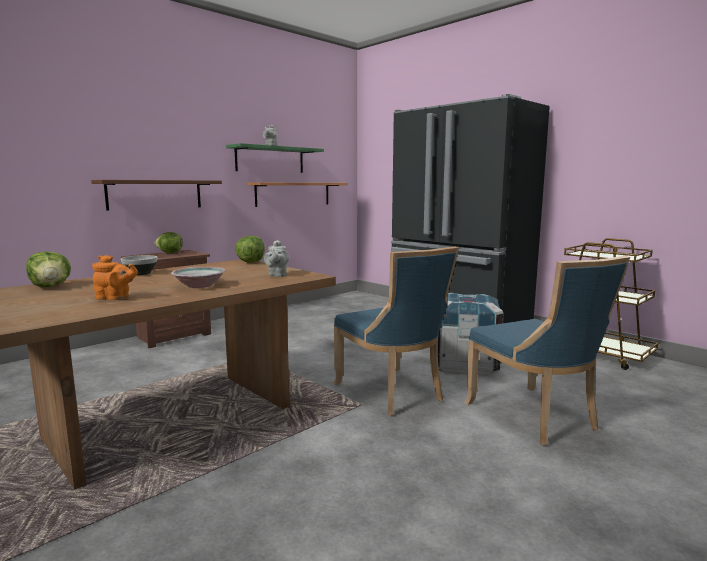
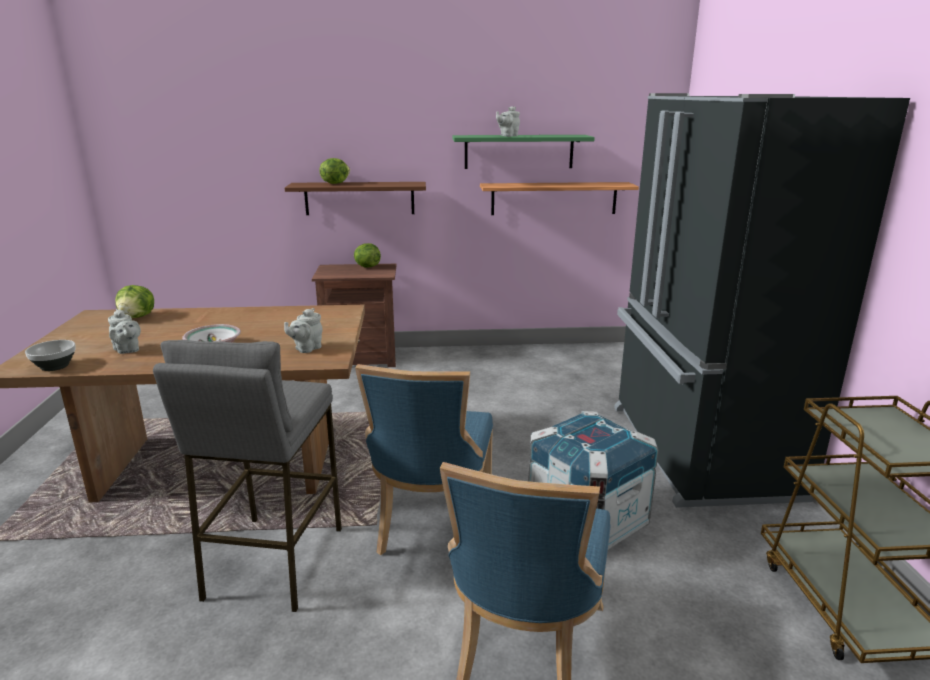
camera: 40 degrees right, 10 degrees up
(115, 298) = (127, 350): orange teapot -> grey teapot
(140, 273) = (227, 311): bowl -> bowl (55, 366)
(250, 262) = (348, 314): lettuce -> lettuce (335, 183)
(332, 447) = (273, 562): none -> grey stool

